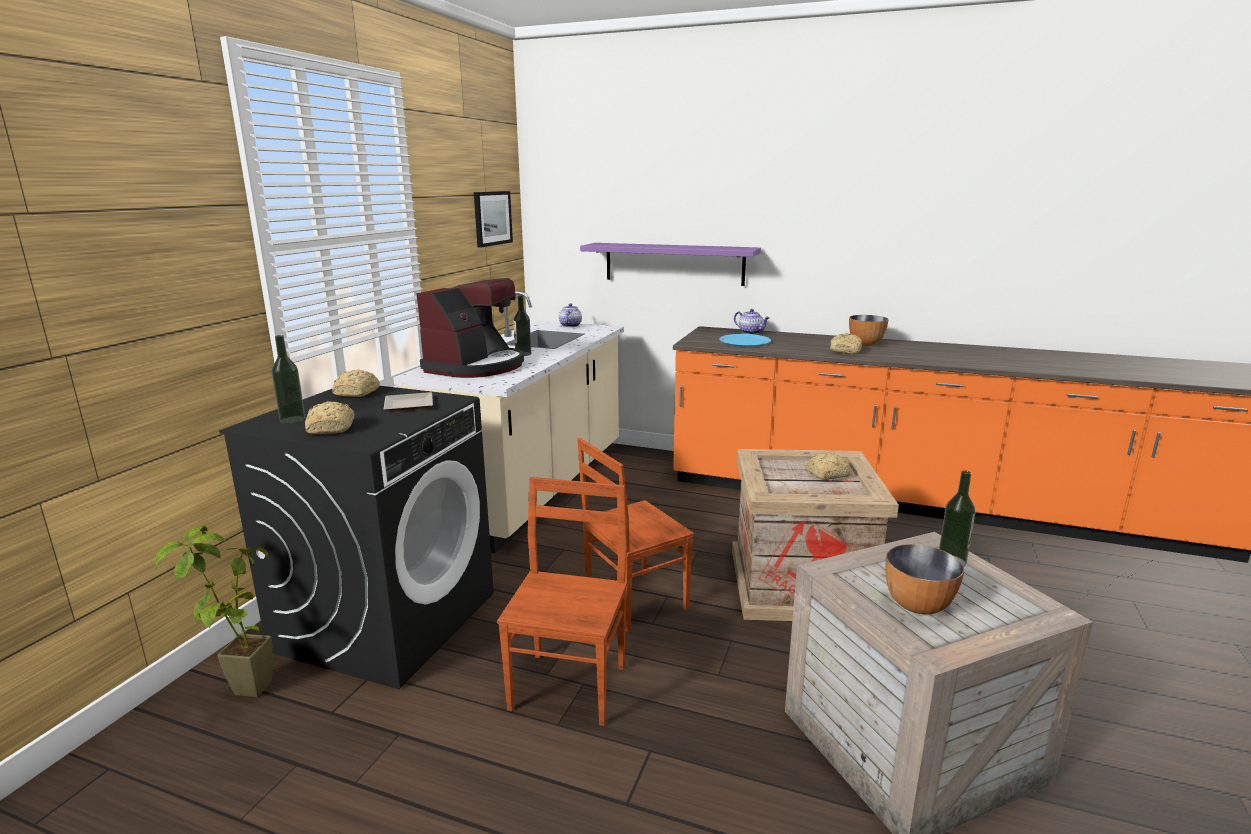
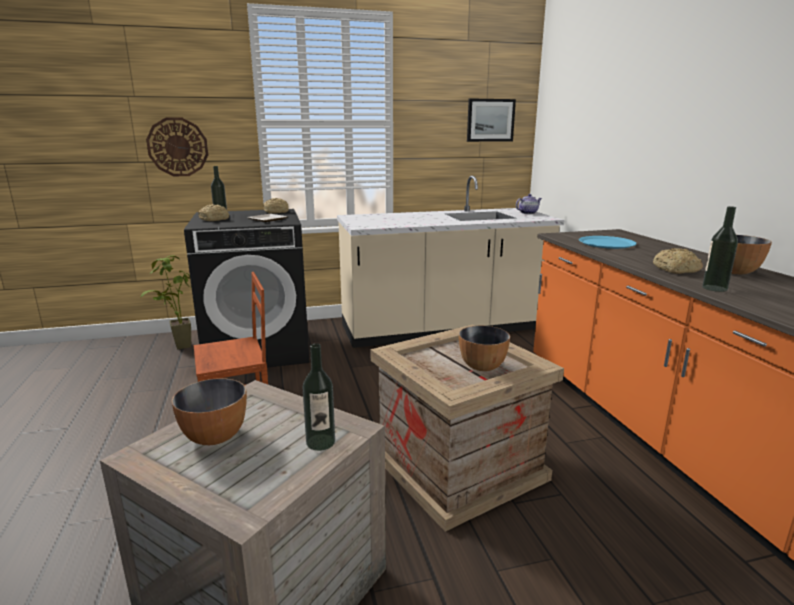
camera: 55 degrees right, 0 degrees up
(135, 312) = (178, 147): none -> wall clock
(476, 366) = (384, 219): coffee machine -> none
(523, 354) = (431, 219): bottle -> bottle (714, 288)
(633, 600) = (350, 405): brown chair -> none
(674, 263) = (614, 164): purple shelf -> none
(751, 332) = (645, 240): teapot -> none
(826, 474) = (482, 366): bread -> bowl

